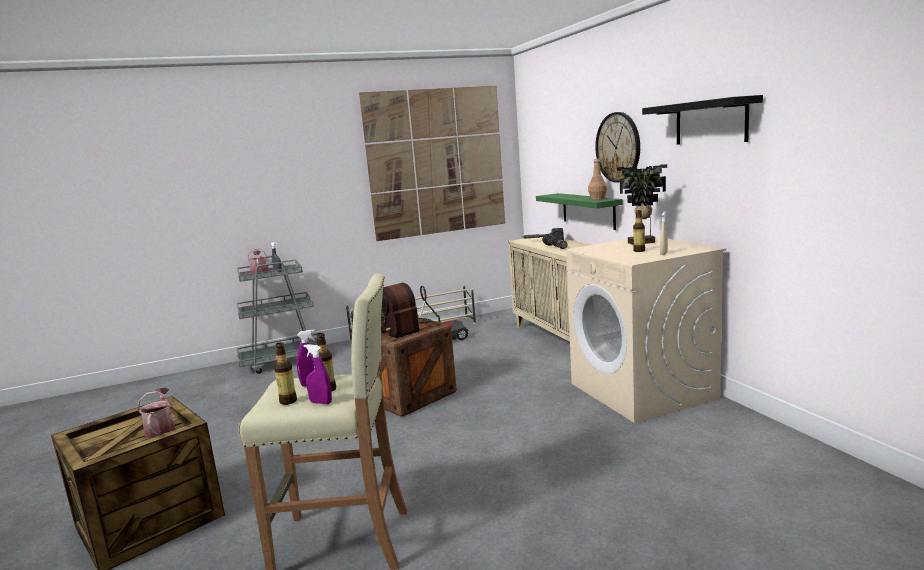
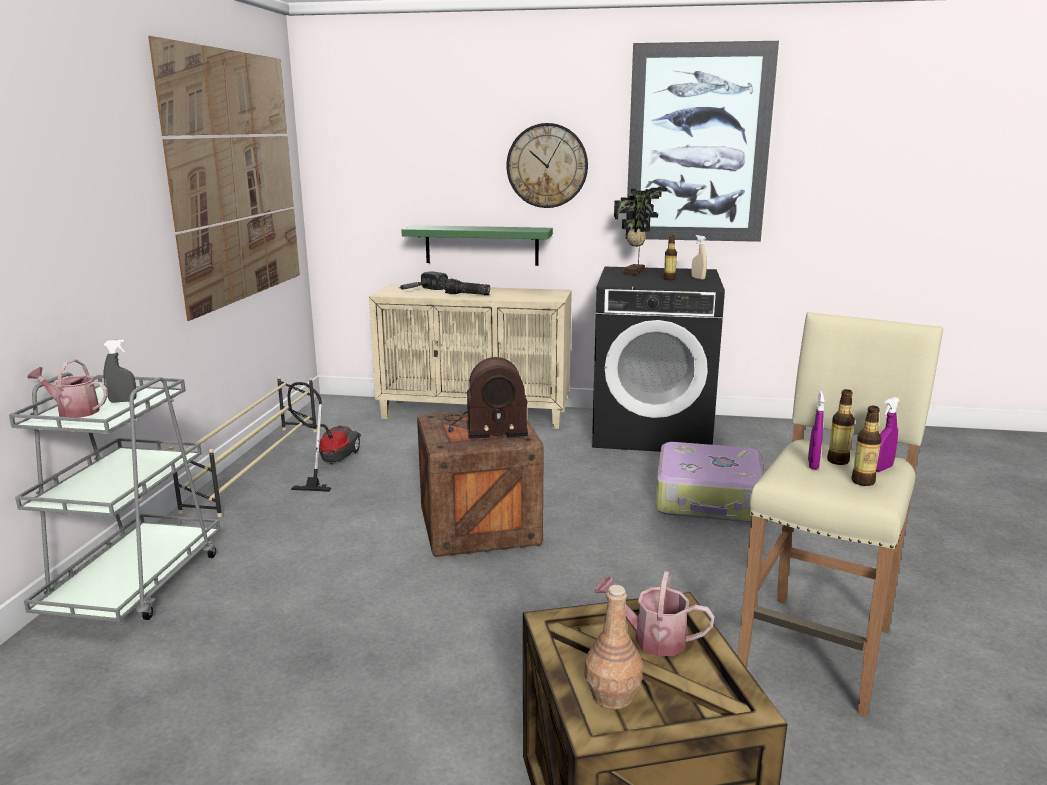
camera: 60 degrees left, 5 degrees up
(544, 445) = (709, 498): none -> suitcase
(598, 199) = (525, 228): brown bottle -> brown bottle (613, 696)
(643, 391) = (652, 431): beige washing machine -> black washing machine
(710, 122) = (698, 144): black shelf -> picture

